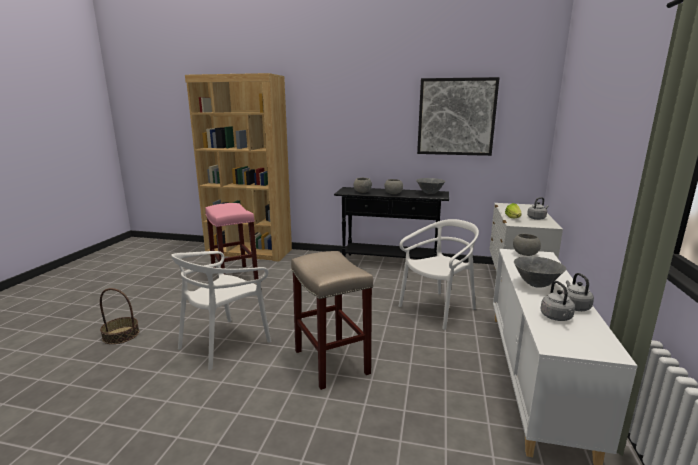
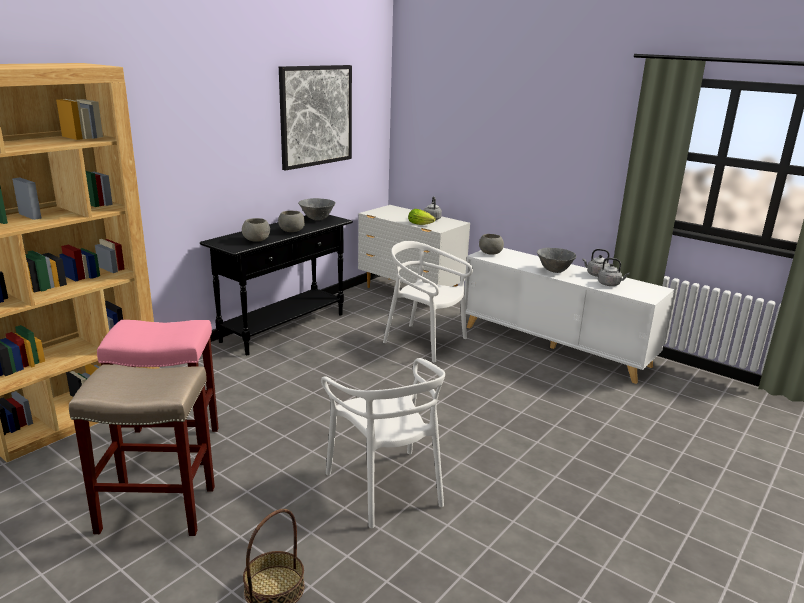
camera: 65 degrees left, 5 degrees up
(332, 362) = (480, 424): beige stool -> beige stool (159, 509)
(438, 309) = (425, 342): white chair -> white chair turned 45 degrees counterclockwise

